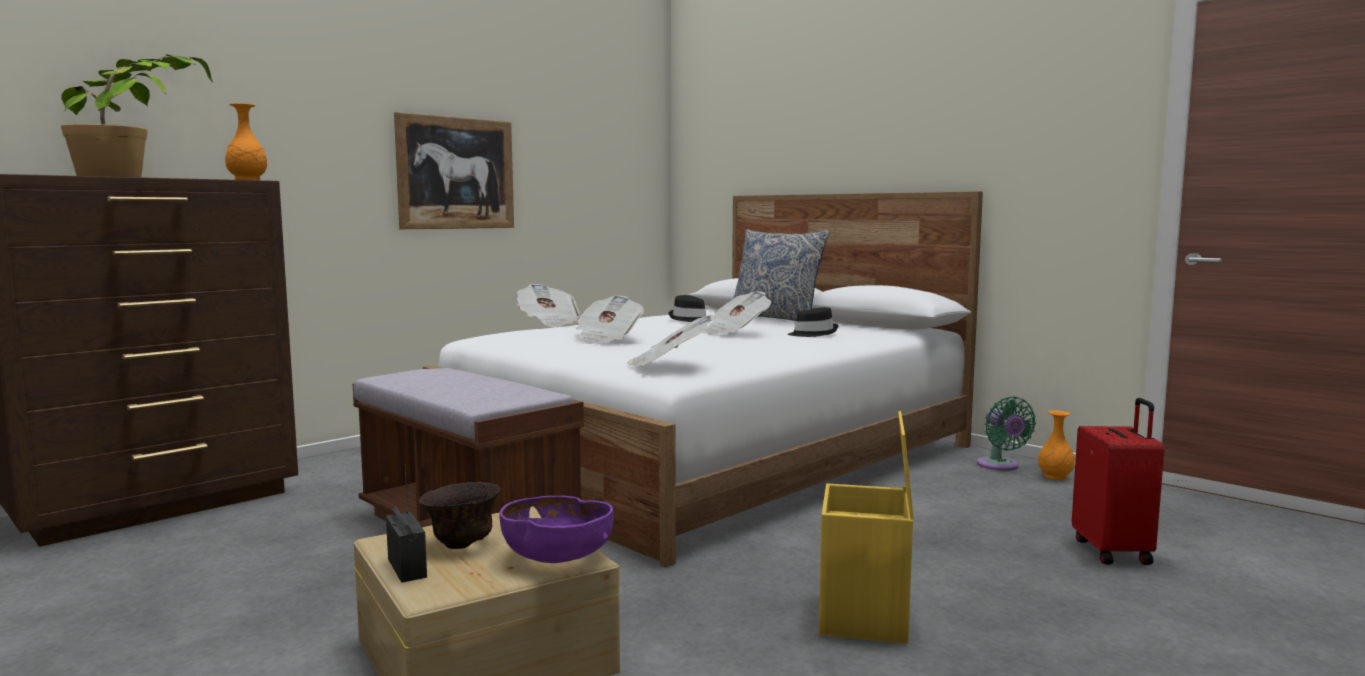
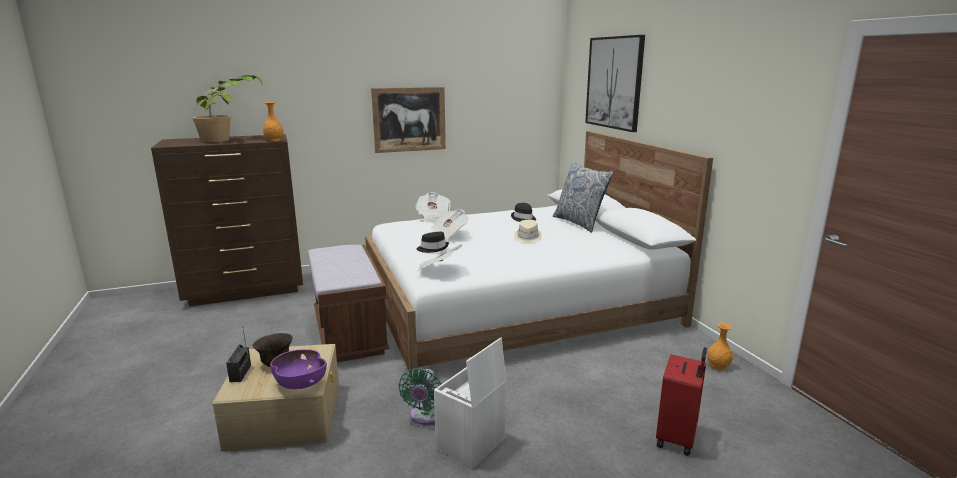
camera: 25 degrees right, 10 degrees up
(735, 332) = (527, 237): newspaper -> beige hat
(780, 118) = (614, 82): none -> picture
(812, 333) = (574, 244): black hat -> black hat (433, 248)
(865, 618) = (470, 444): yellow storage box -> white storage box
(1000, 466) = (690, 348): green fan -> green fan (425, 417)

